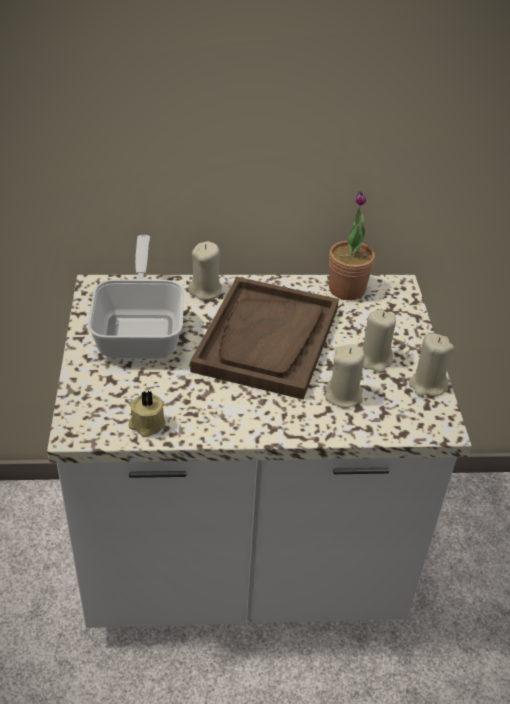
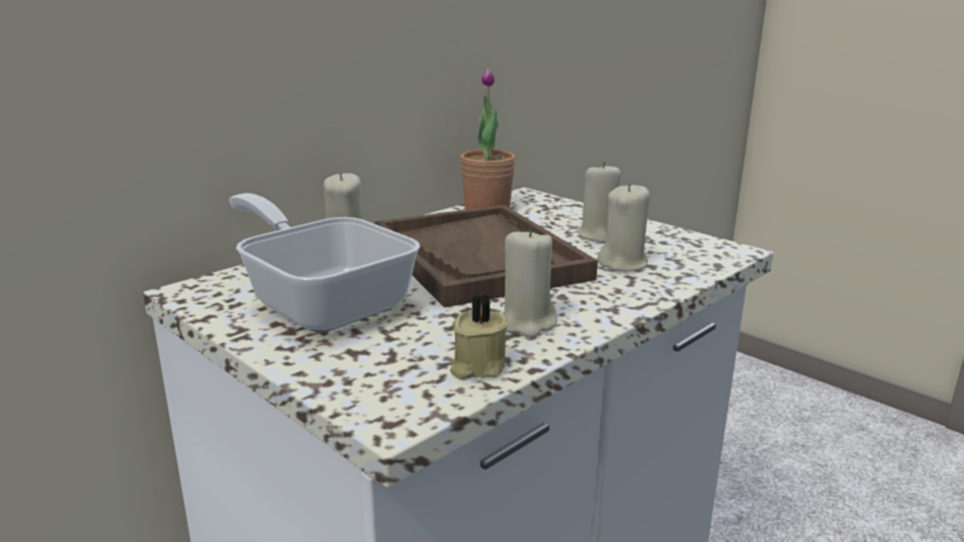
camera: 40 degrees left, 20 degrees down
(427, 385) = (669, 234): beige candle -> beige candle (527, 323)

